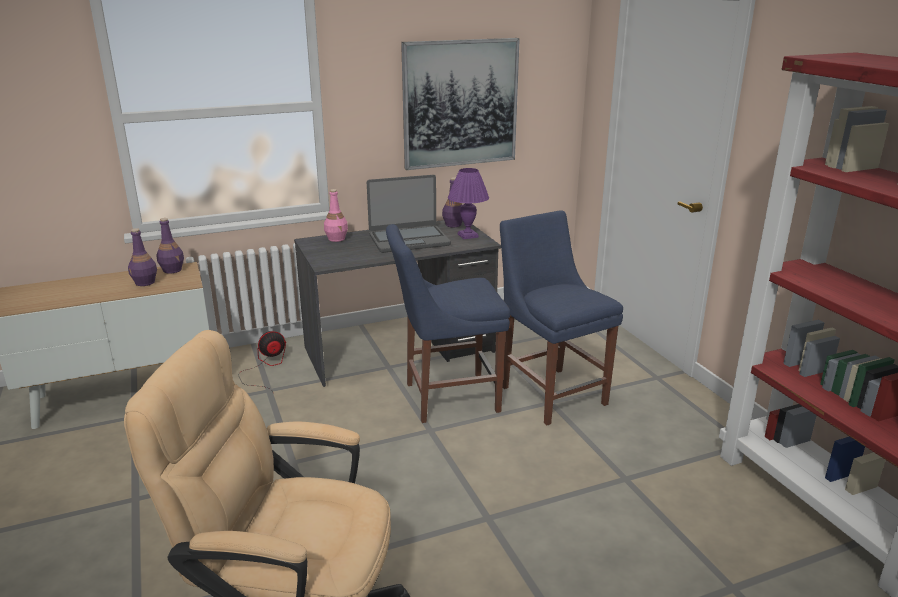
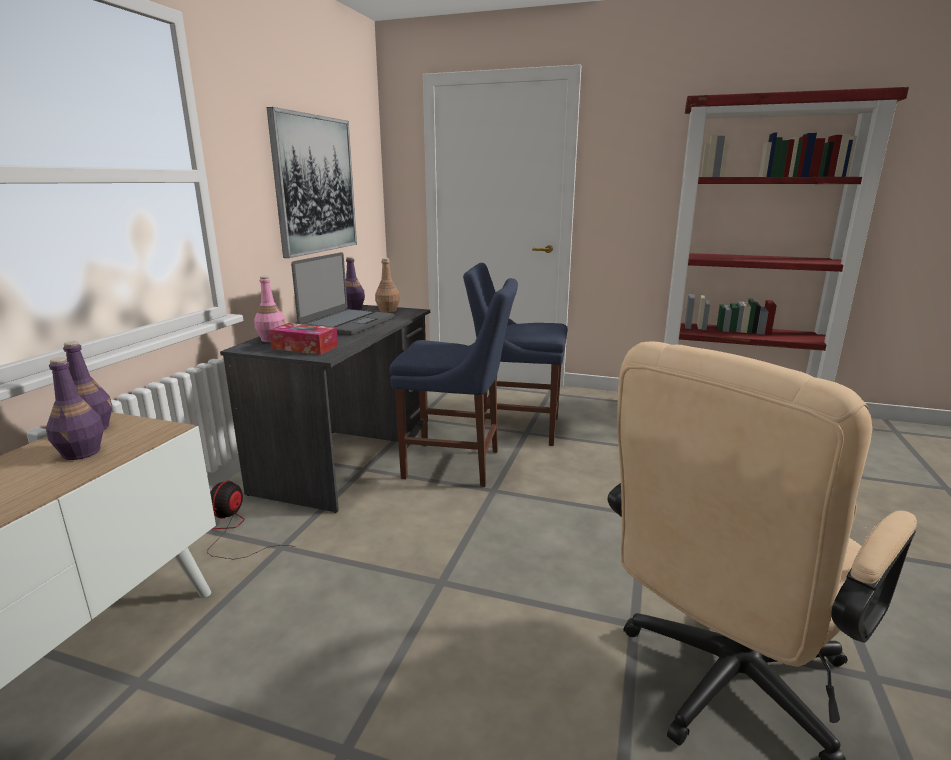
camera: 50 degrees left, 5 degrees down
(334, 253) = (305, 347): none -> tissue box
(446, 397) = (457, 465): blue chair -> blue chair turned 105 degrees counterclockwise
(468, 236) = (388, 310): purple table lamp -> brown bottle

